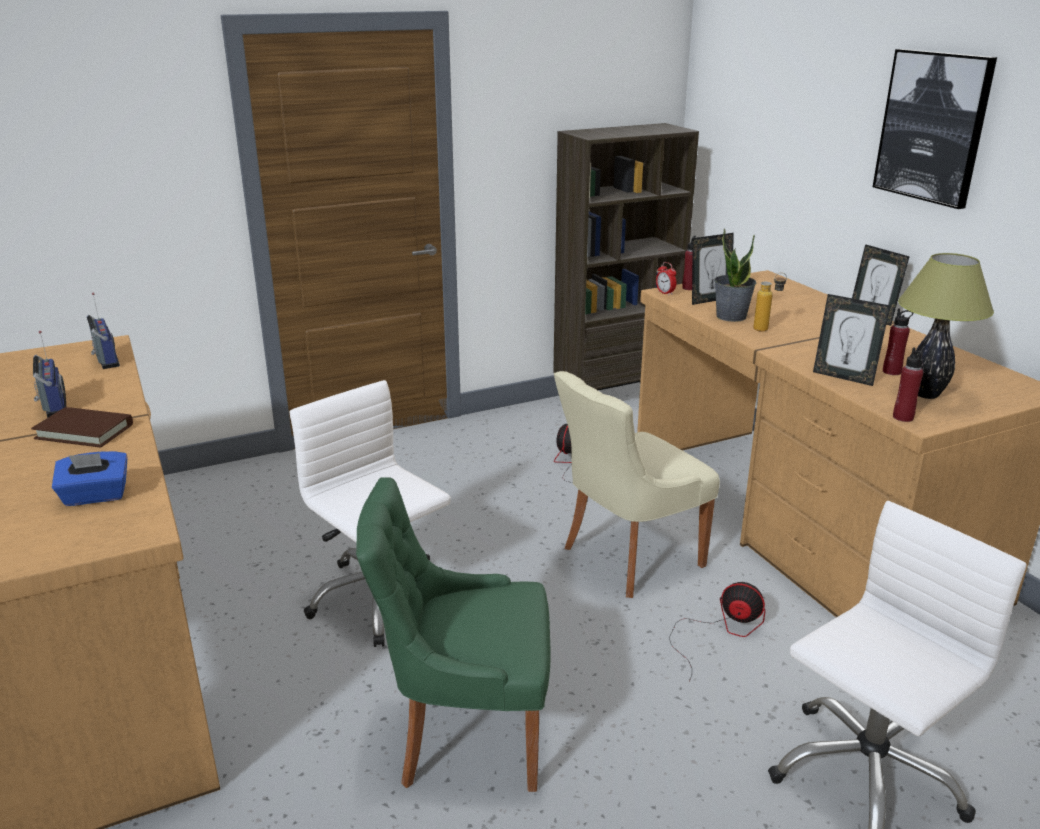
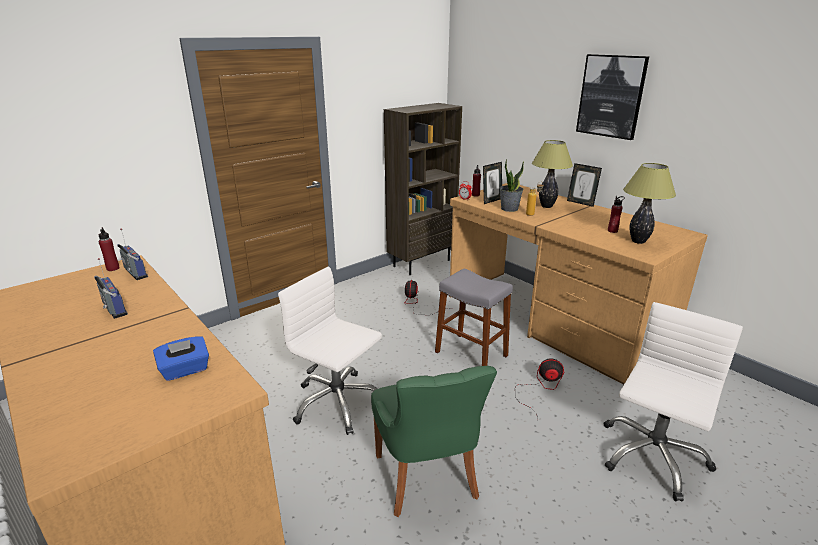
camera: 15 degrees left, 0 degrees up
(84, 431) = (149, 325): brown book -> none
(465, 733) = (427, 479): green chair -> green chair turned 90 degrees counterclockwise
(628, 557) = (471, 354): beige chair -> grey stool
(803, 318) = (547, 206): none -> table lamp
(844, 377) = (591, 236): picture frame -> none
(903, 417) = (637, 255): red bottle -> red bottle (113, 268)

